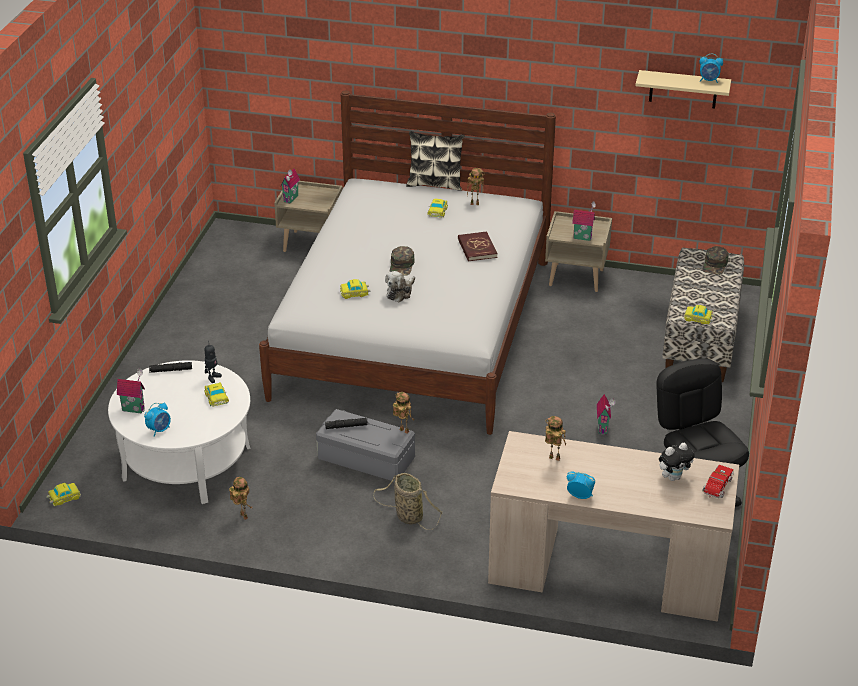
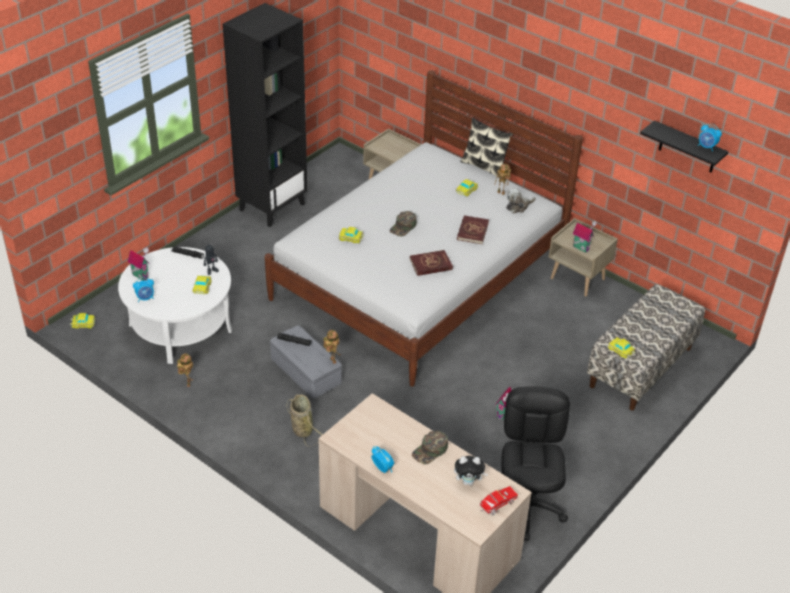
camera: 25 degrees right, 5 degrees up
(192, 305) = (272, 206): none -> black bookcase
(292, 199) = (380, 145): toy house -> none
(400, 292) = (385, 249): plush toy -> plush toy (518, 206)
(461, 293) = (431, 264): none -> red book
(553, 459) = (386, 429): toy robot -> none
(683, 89) = (687, 148): beige shelf -> black shelf
(715, 265) = (673, 308): green cap -> green cap (430, 451)

